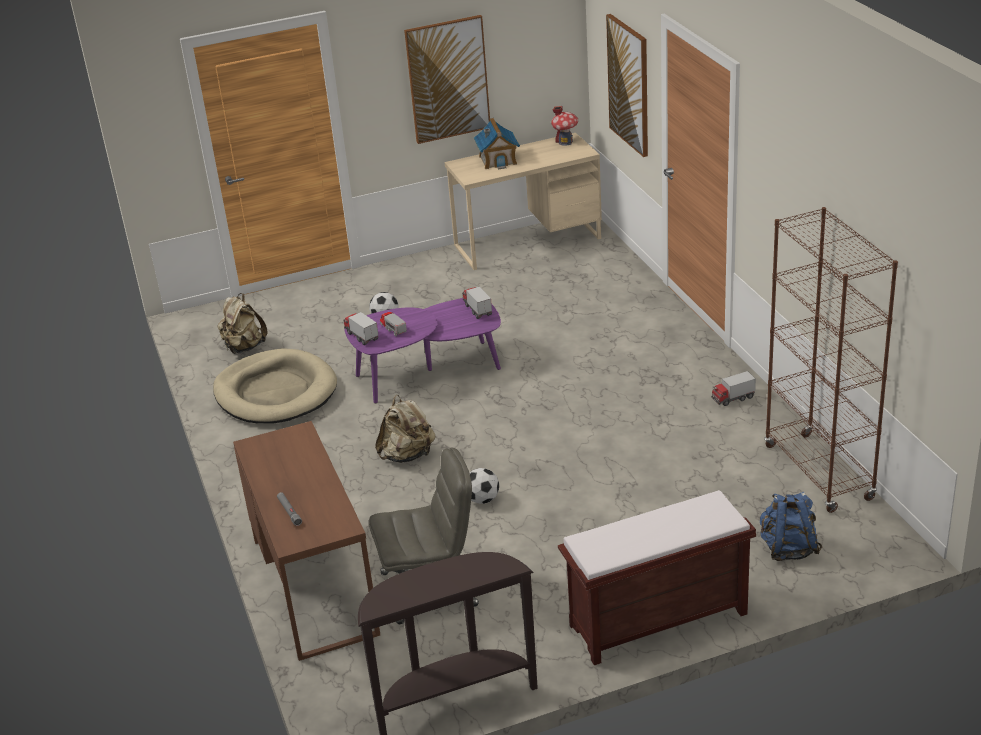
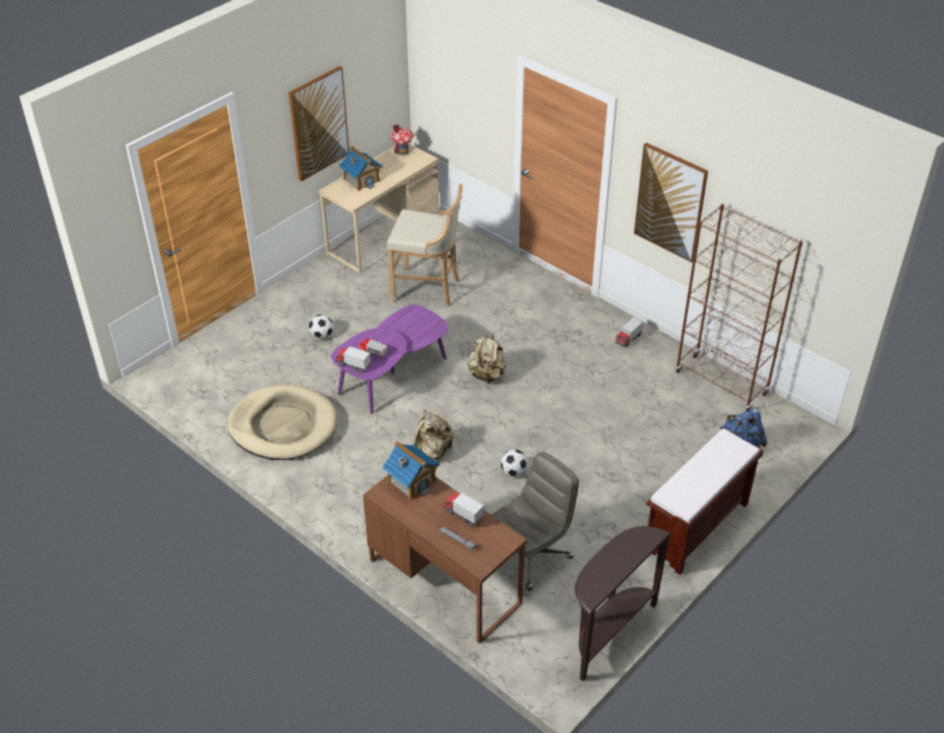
camera: 30 degrees left, 10 degrees up
(244, 347) = (222, 392): beige backpack -> beige backpack (487, 375)
(294, 442) = (411, 480): none -> toy house
(477, 310) = (421, 317): toy truck -> toy truck (463, 514)
(535, 300) = (428, 289): none -> beige stool
(629, 85) = (470, 104): picture -> picture (670, 202)

